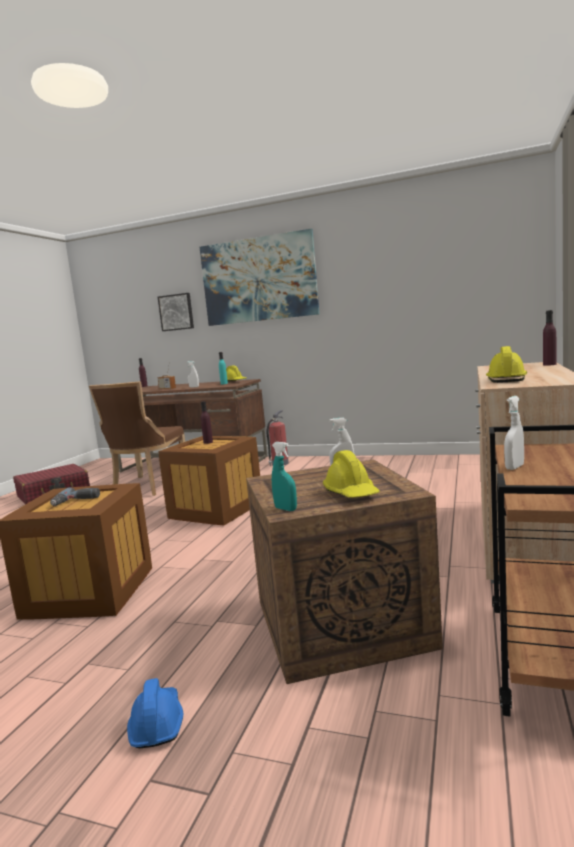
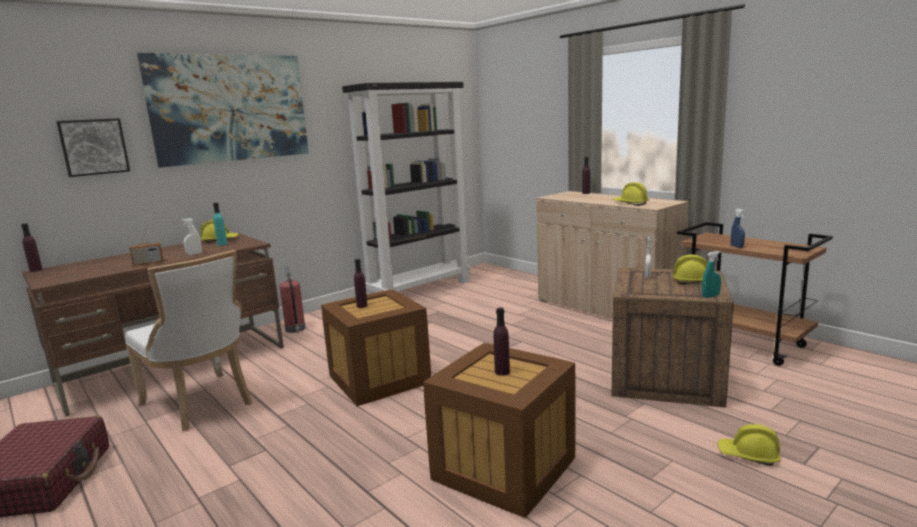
camera: 60 degrees left, 5 degrees up
(76, 501) = (502, 372): power drill -> purple bottle
(148, 487) = (201, 404): brown chair -> white chair
(157, 723) = (748, 455): blue hard hat -> yellow hard hat
(422, 461) = (420, 289): none -> black bookcase
(514, 467) = (736, 247): white spray bottle -> blue spray bottle

